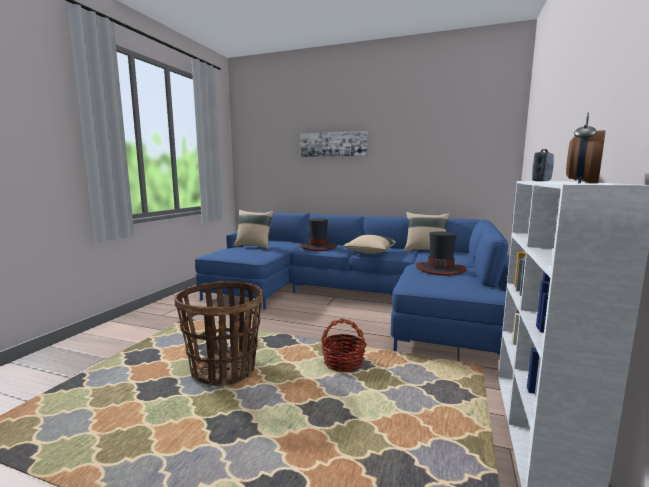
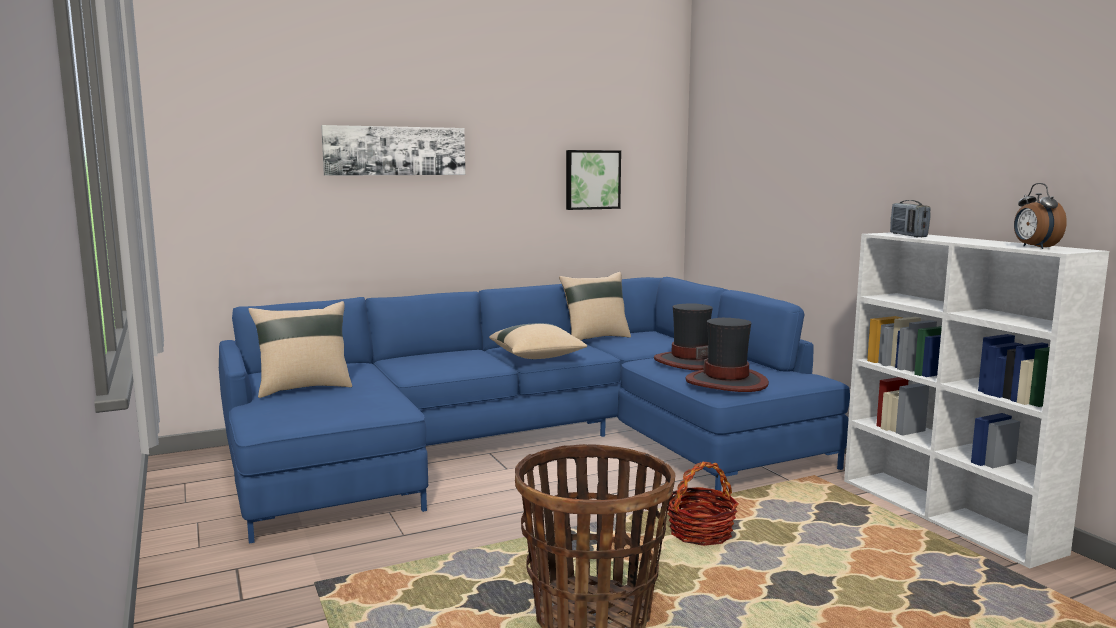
camera: 45 degrees left, 0 degrees up
(318, 247) = (430, 364): hat -> hat (727, 382)
(446, 157) = (592, 179): none -> picture

